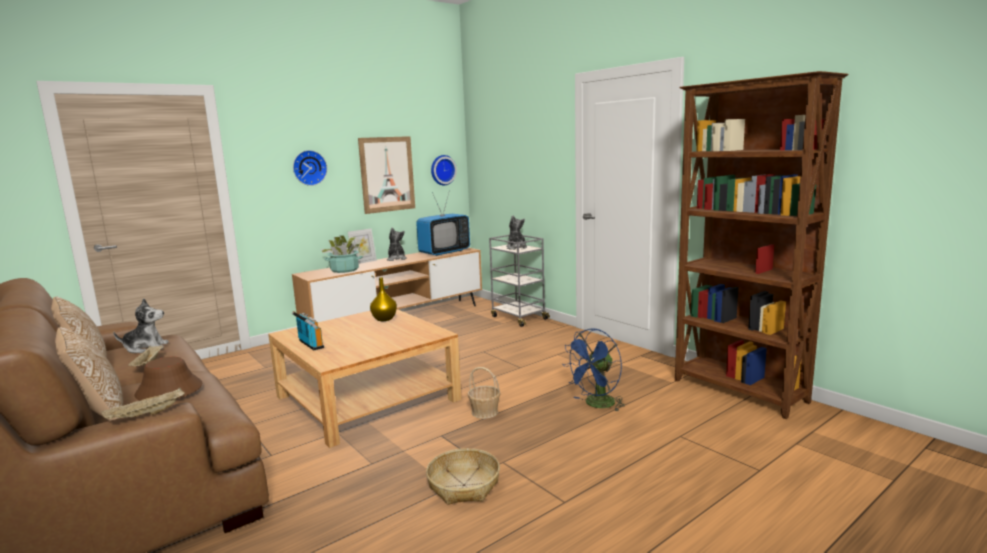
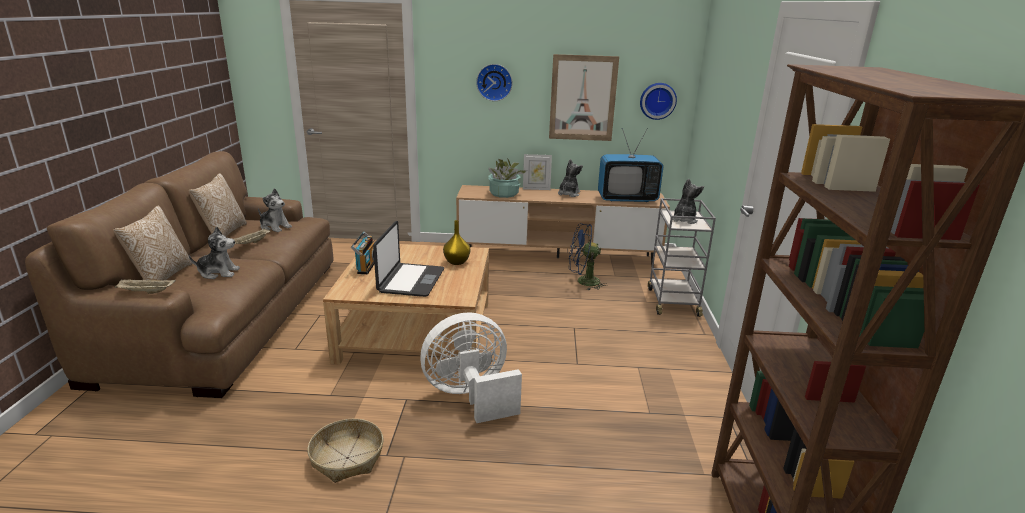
camera: 40 degrees right, 10 degrees up
(169, 390) = (218, 273): brown hat -> plush toy
(373, 339) = (410, 281): none -> laptop
(485, 412) = (470, 396): basket -> white fan
(596, 405) = (574, 450): blue fan -> blue fan (583, 282)

